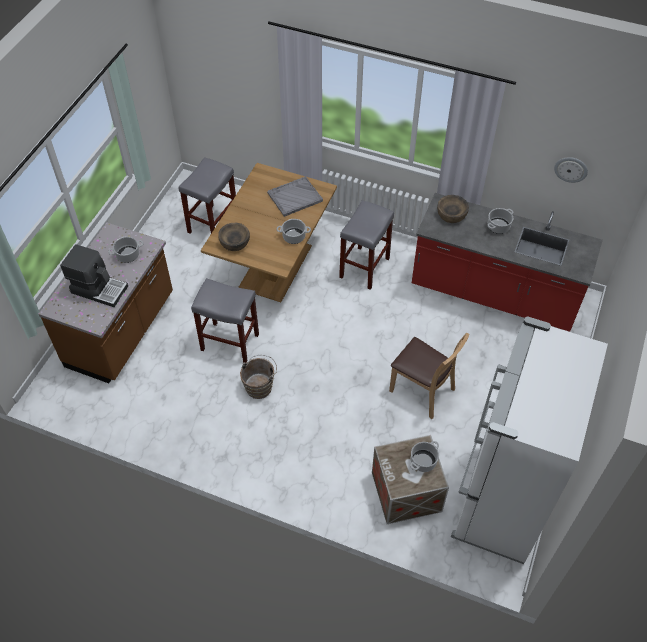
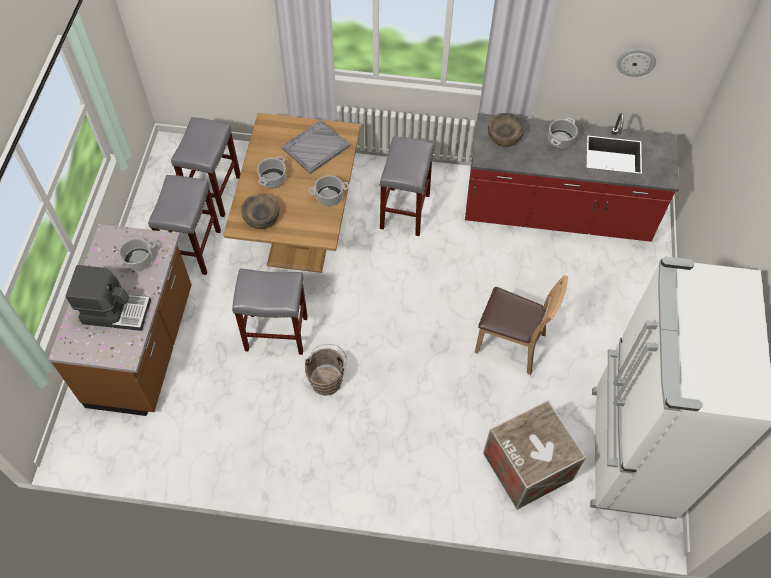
camera: 15 degrees left, 5 degrees up
(184, 263) = (193, 248): none -> grey stool
(423, 461) = (549, 434): cooking pot -> cooking pot (273, 179)

